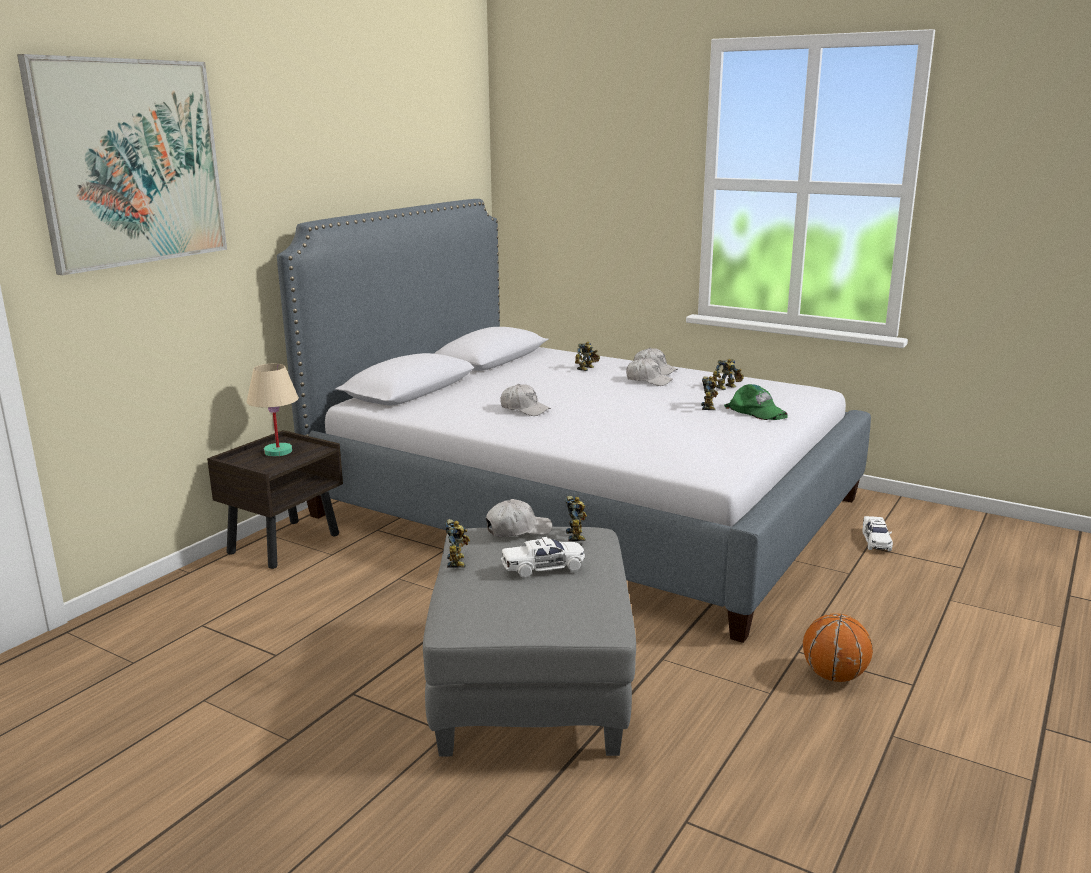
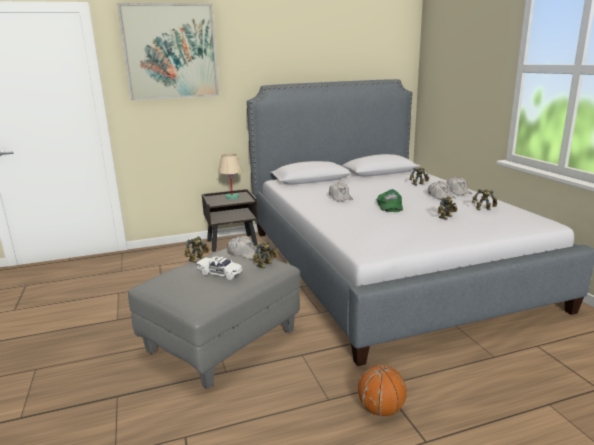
camera: 40 degrees right, 0 degrees up
(757, 411) = (472, 225): green cap -> green cap (389, 206)
(876, 541) = (550, 345): white toy car -> none

